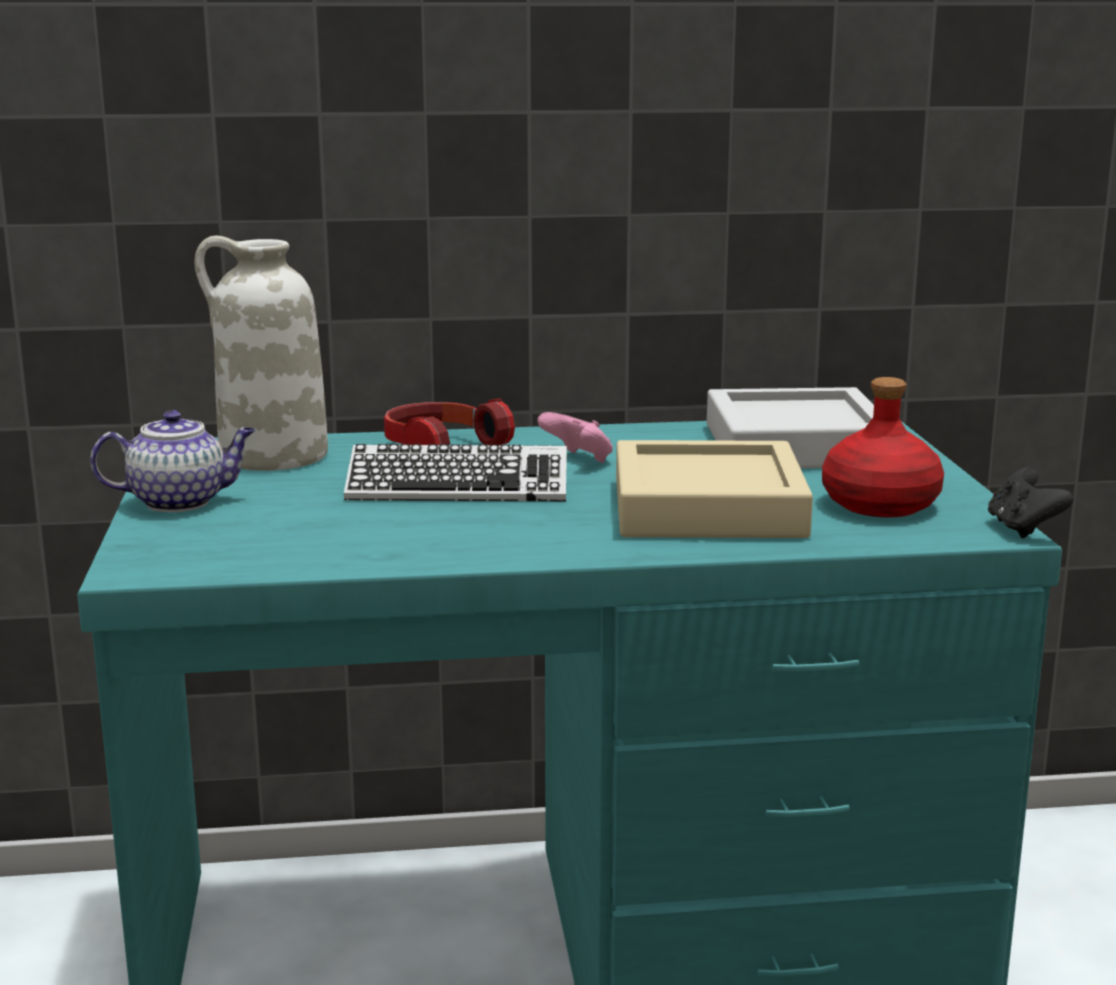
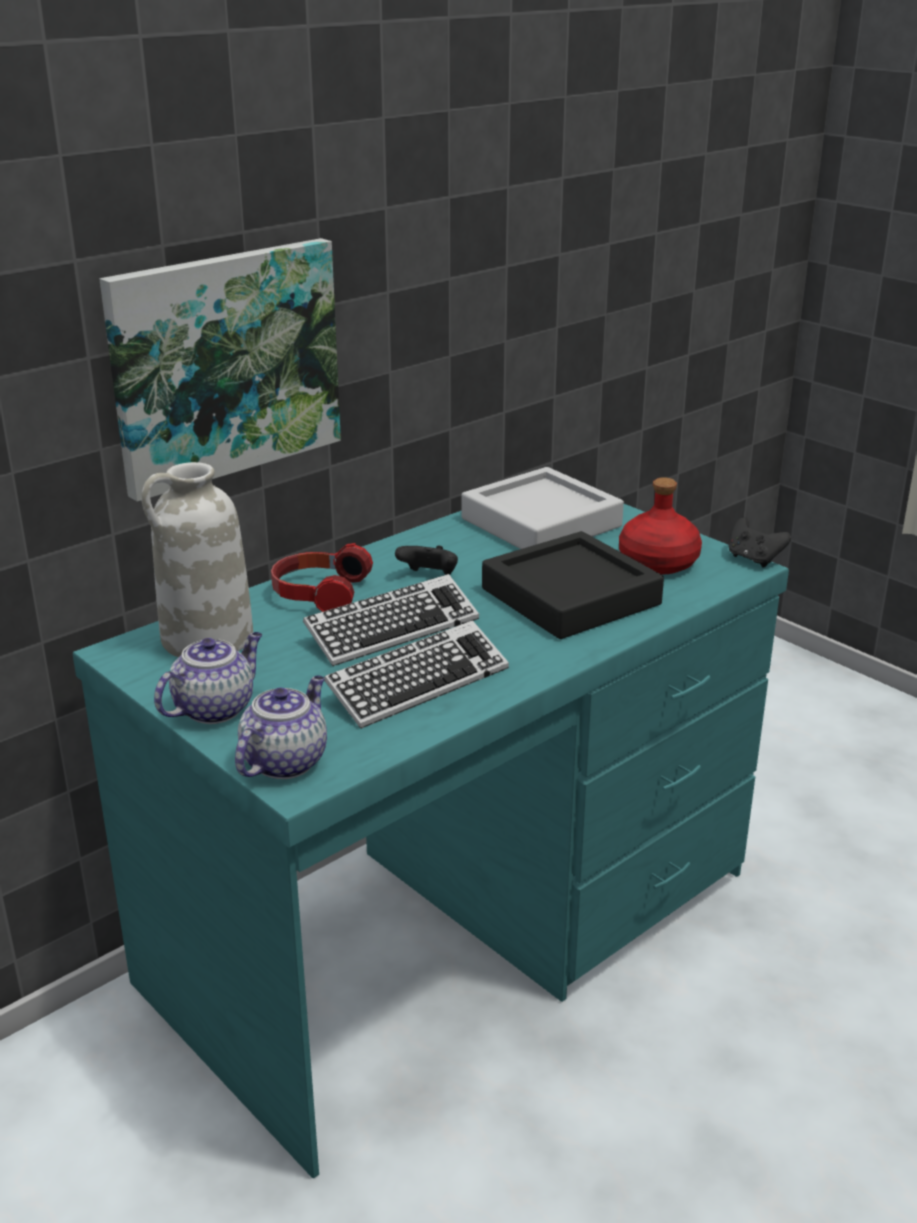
camera: 35 degrees left, 10 degrees up
(160, 552) = (285, 761): none -> teapot
(381, 154) = (225, 364): none -> picture
(398, 532) = (418, 683): none -> keyboard
(578, 460) = (429, 576): pink game controller -> black game controller
(708, 508) = (570, 596): beige tray -> black tray

